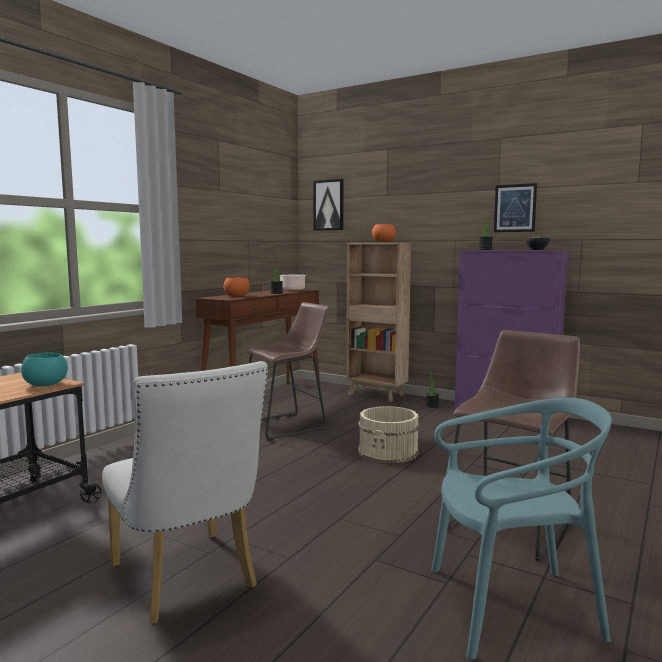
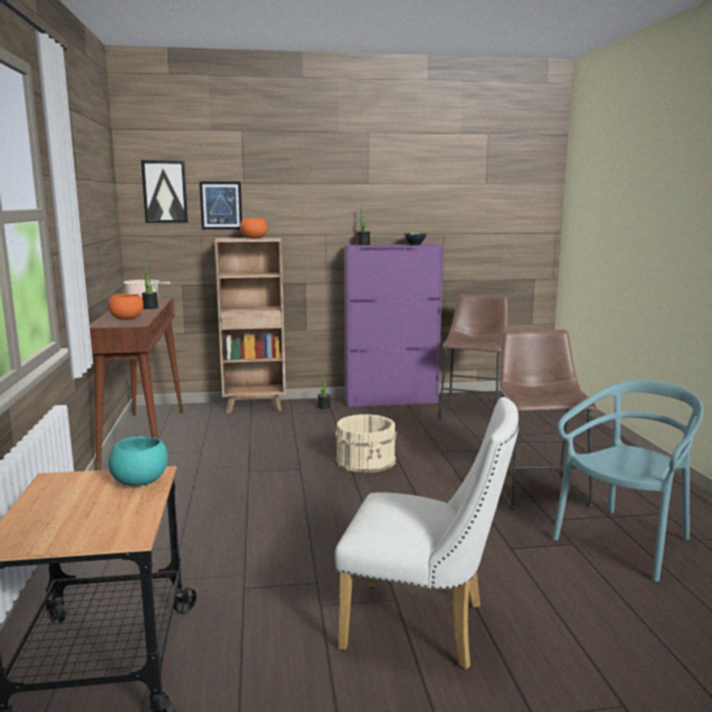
camera: 40 degrees left, 5 degrees up
(287, 426) = (230, 462): brown stool -> brown stool (473, 410)
(515, 208) = (385, 203): picture -> picture (221, 205)

